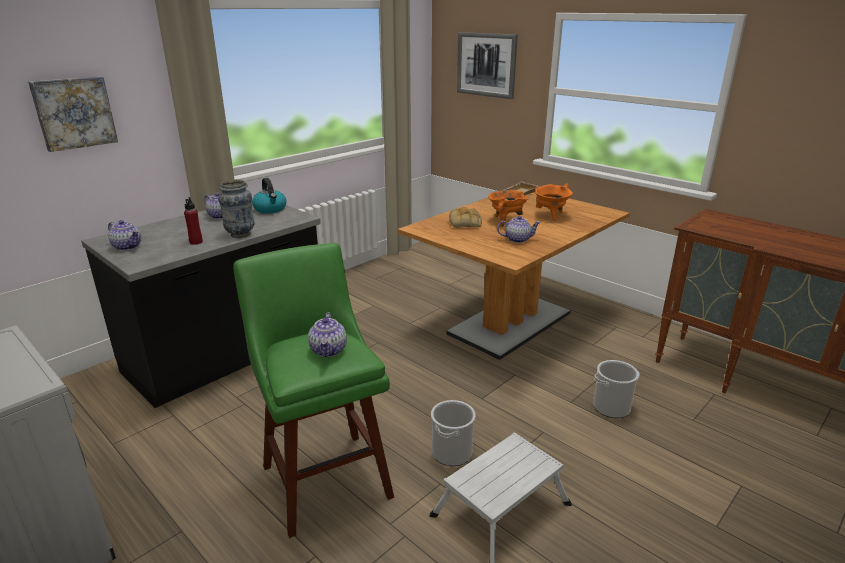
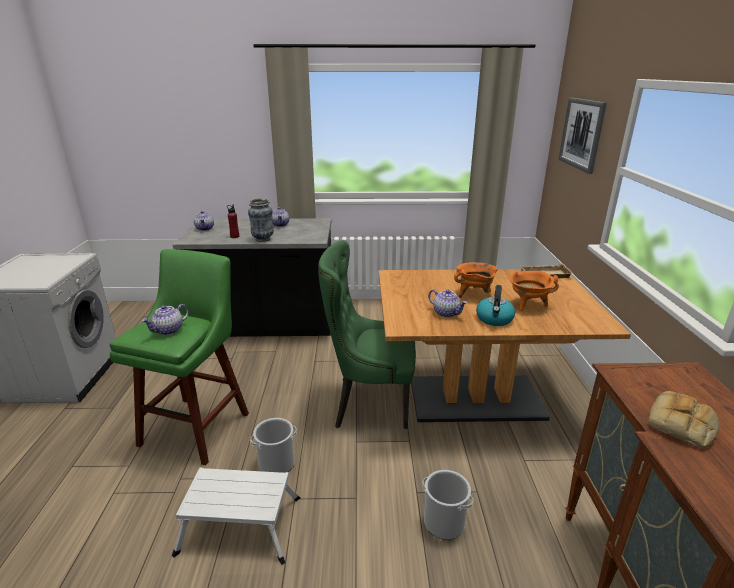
camera: 45 degrees right, 0 degrees up
(74, 113) = (214, 138): picture -> none
(270, 209) = (313, 228): kettle -> kettle (494, 319)
(445, 367) = (369, 403): none -> green chair
(465, 223) = (436, 284): bread -> bread (681, 425)

